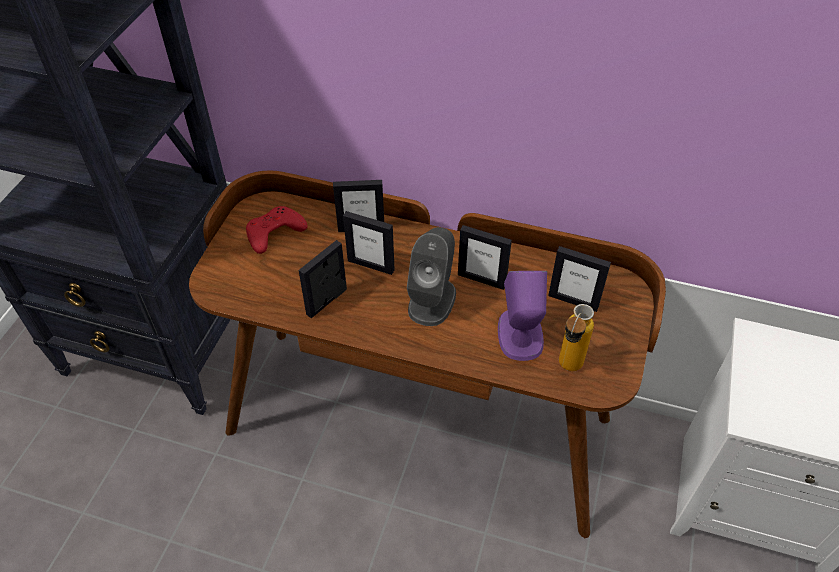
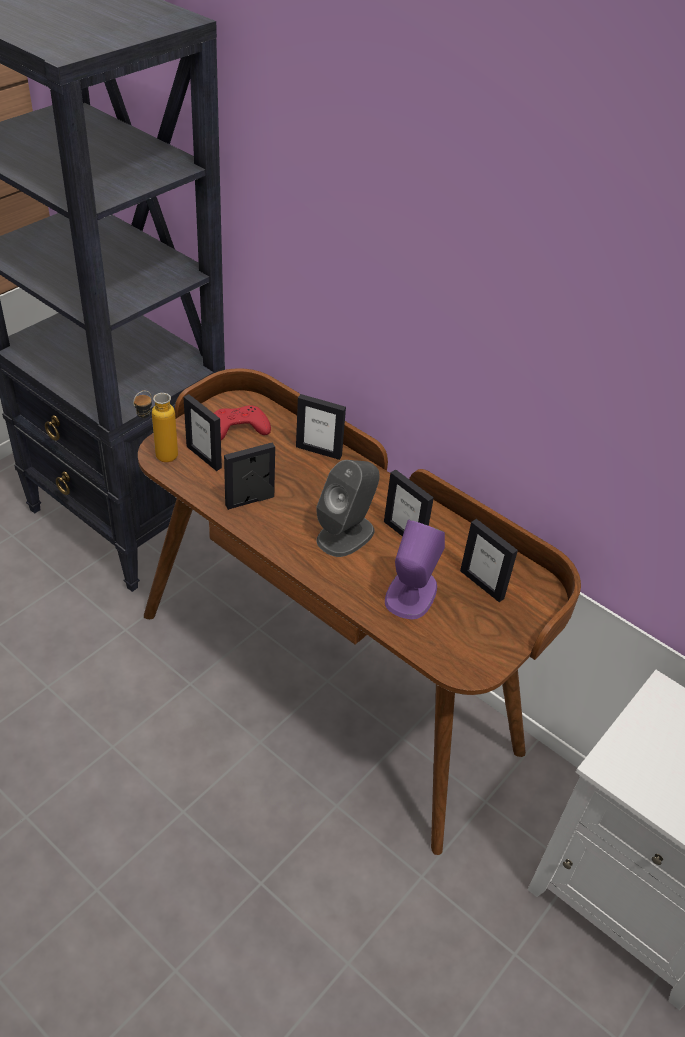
camera: 20 degrees right, 5 degrees down
(371, 265) = (308, 485): picture frame -> picture frame (204, 457)
(566, 370) = (436, 640): bottle -> bottle (158, 459)

